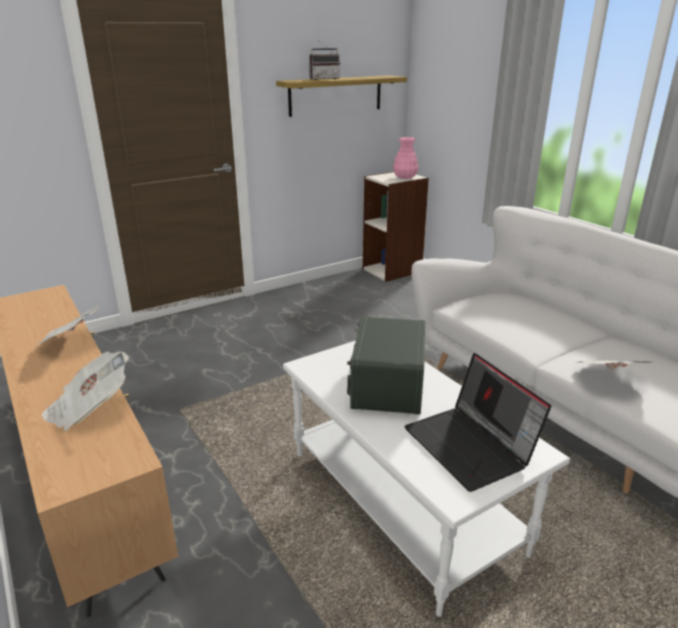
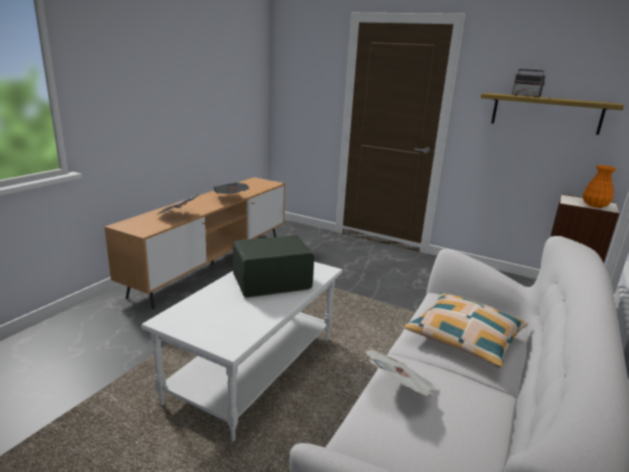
camera: 60 degrees right, 5 degrees down
(405, 177) = (595, 205): pink vase -> orange vase
(471, 446) = (220, 320): laptop -> none
(530, 321) = (464, 336): none -> pillow

